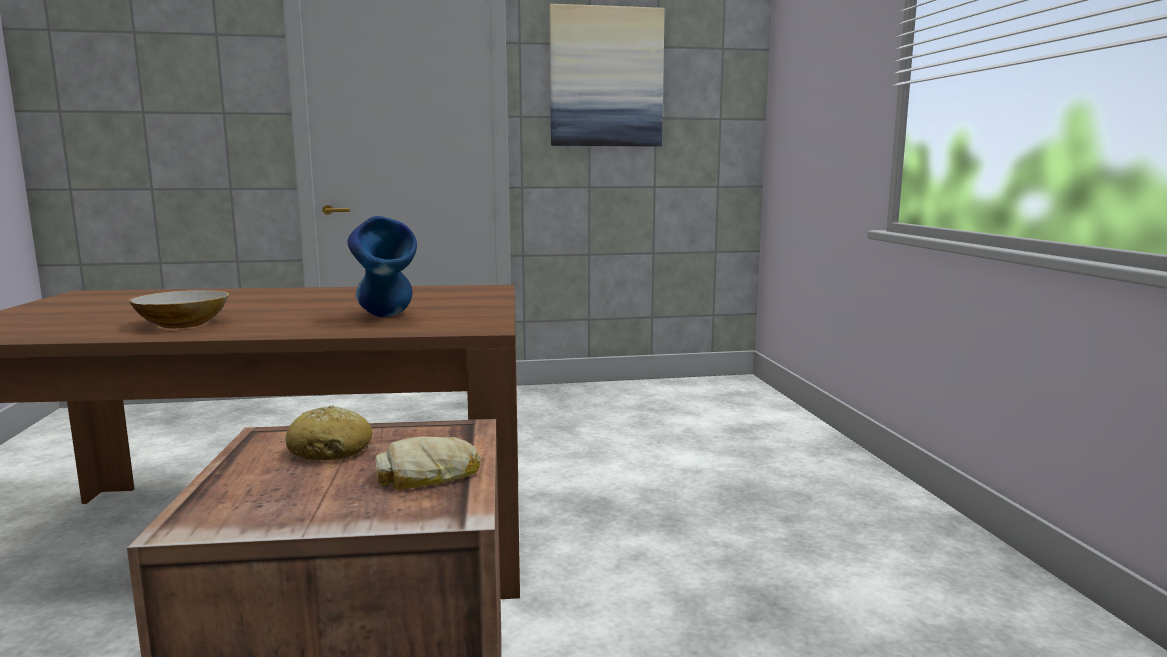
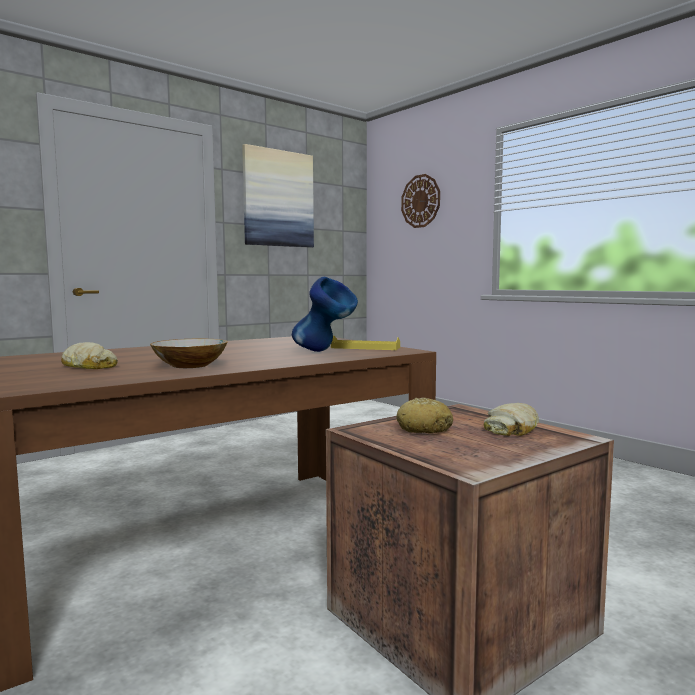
camera: 30 degrees left, 5 degrees down
(115, 313) = (89, 366): none -> bread
(460, 316) = (365, 348): none -> yellow tray
(820, 68) = (420, 201): none -> wall clock

